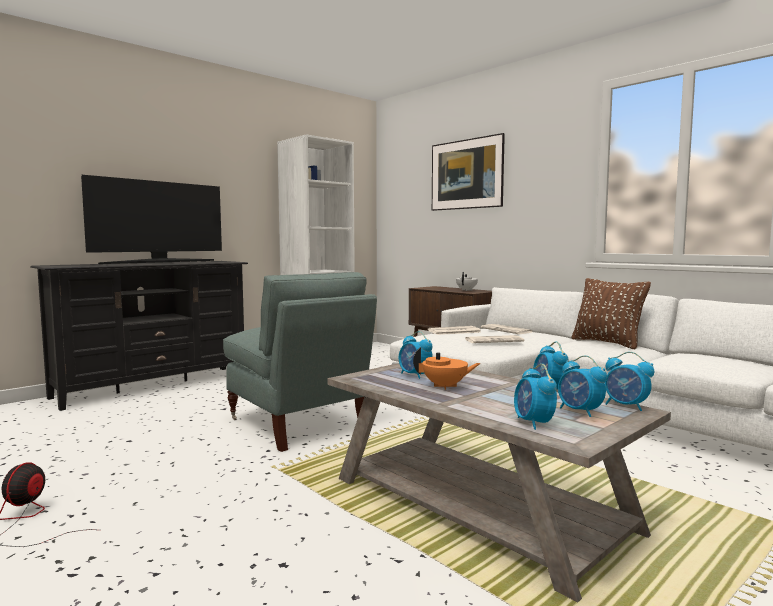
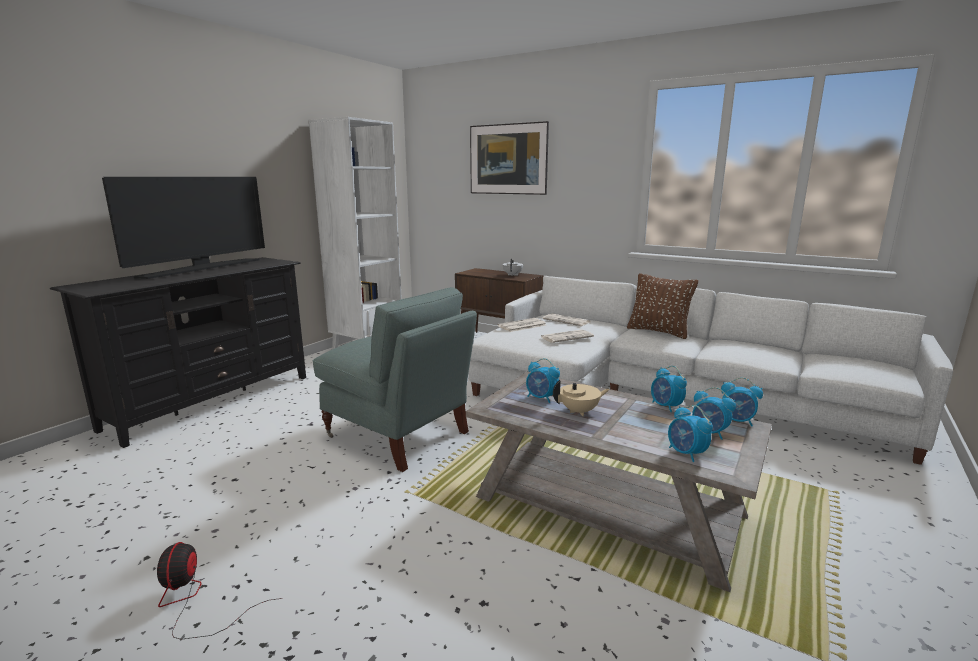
camera: 15 degrees left, 10 degrees up
(445, 386) = (580, 411): orange teapot -> beige teapot

